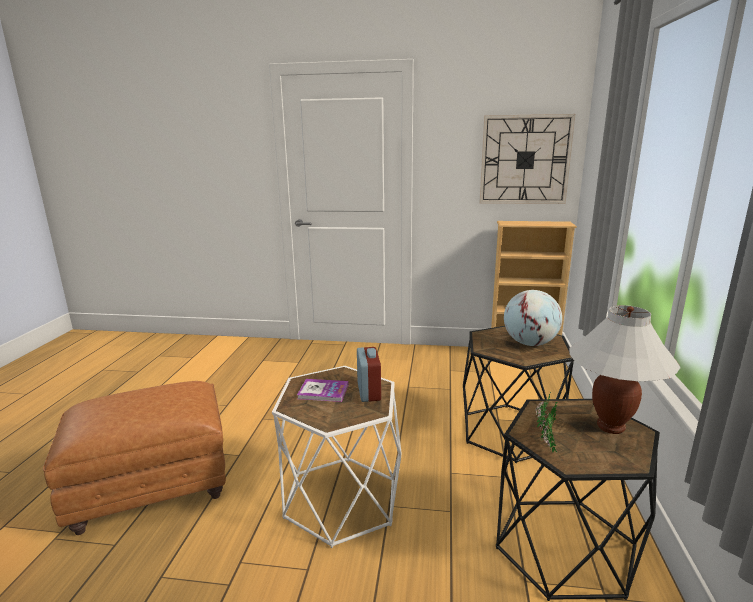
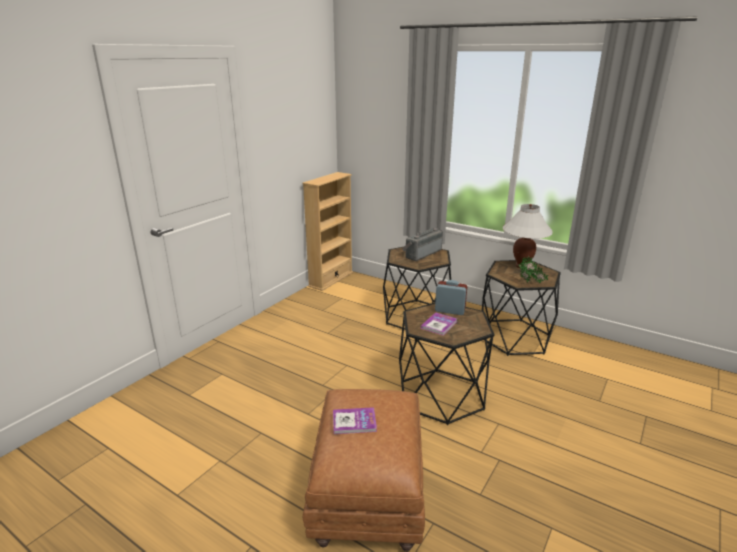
camera: 65 degrees left, 5 degrees up
(135, 397) = (354, 422): none -> book
(341, 499) = (441, 395): white side table -> black side table
(525, 160) = (310, 130): wall clock -> none
(530, 343) = (421, 253): globe -> radio

